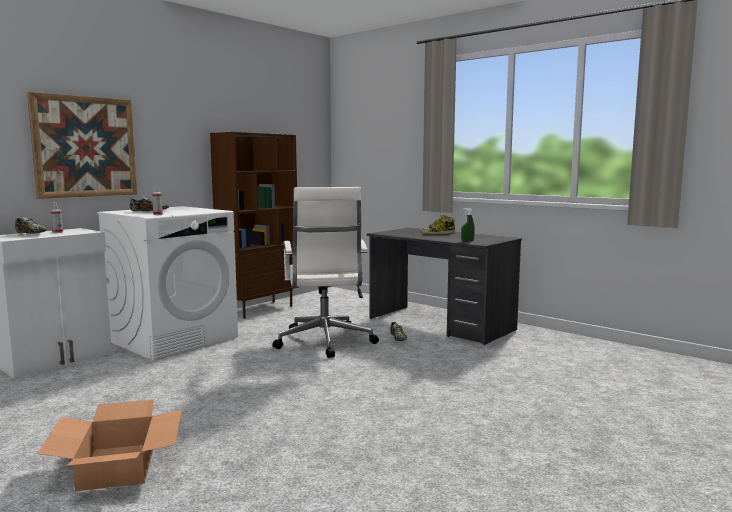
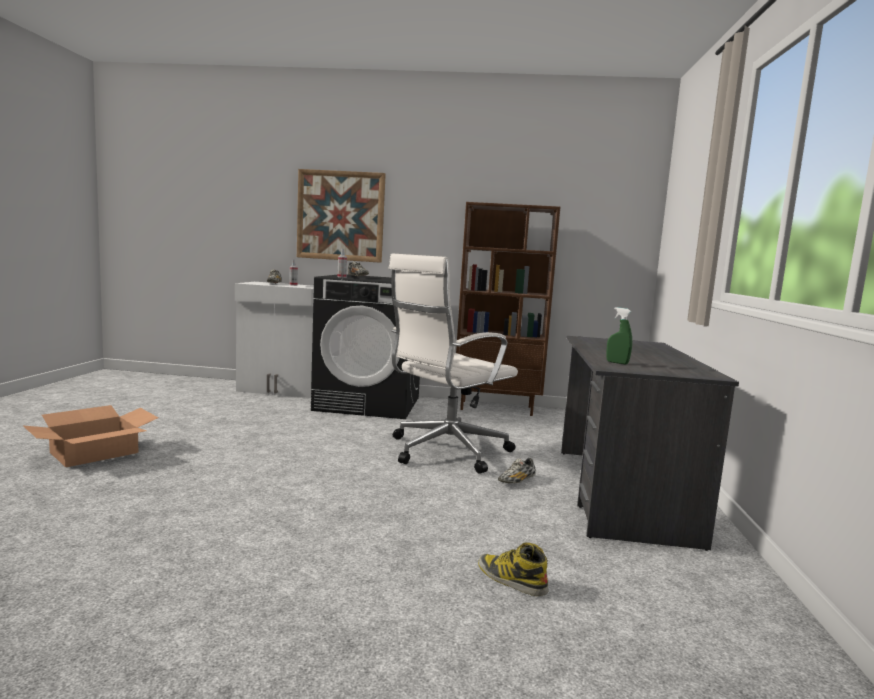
camera: 55 degrees right, 0 degrees up
(174, 339) = (368, 404): white washing machine -> black washing machine
(438, 233) = (649, 352): boot -> boot (511, 579)

